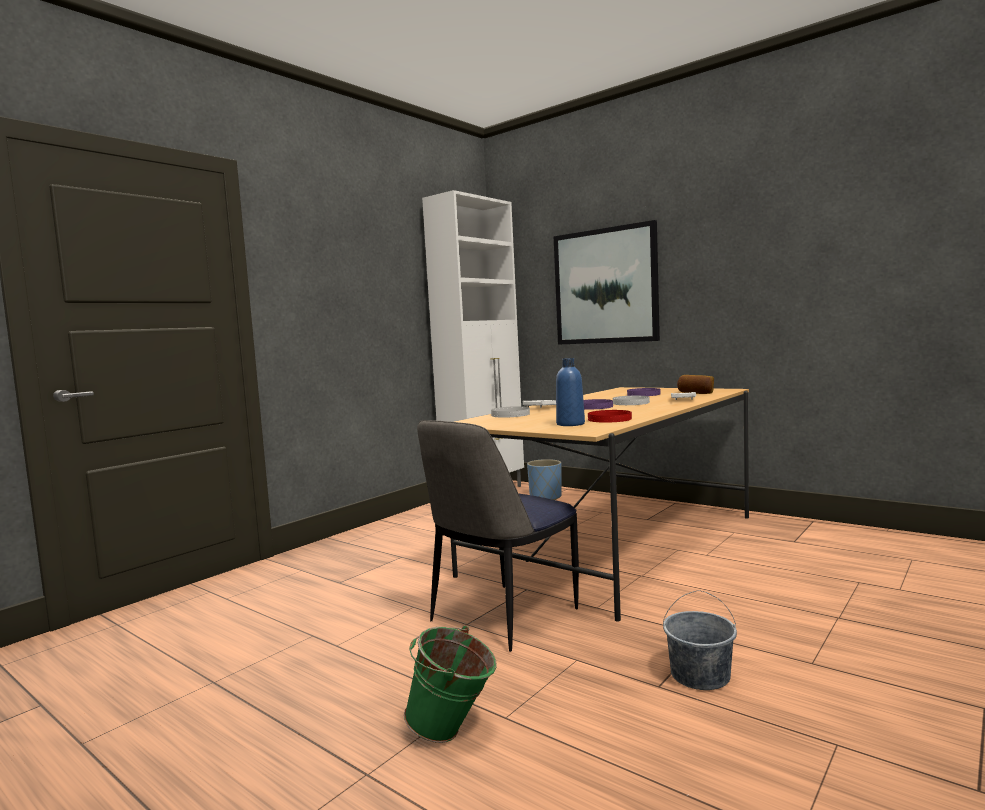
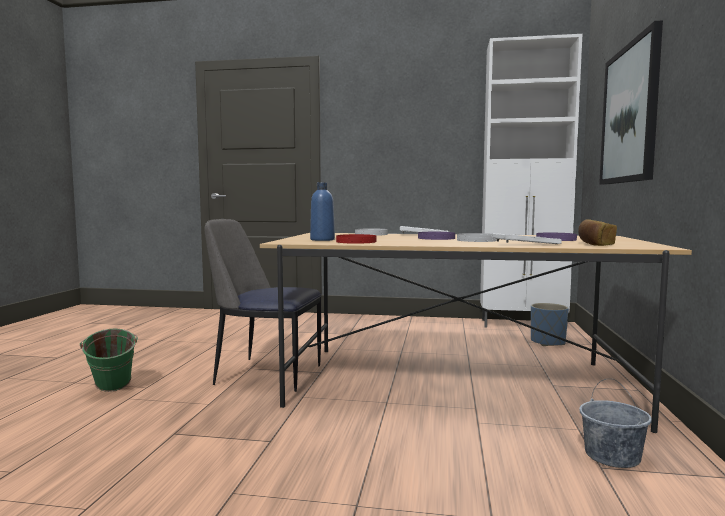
camera: 60 degrees right, 0 degrees up
(700, 675) = (194, 446): grey bucket -> grey bucket (612, 456)

